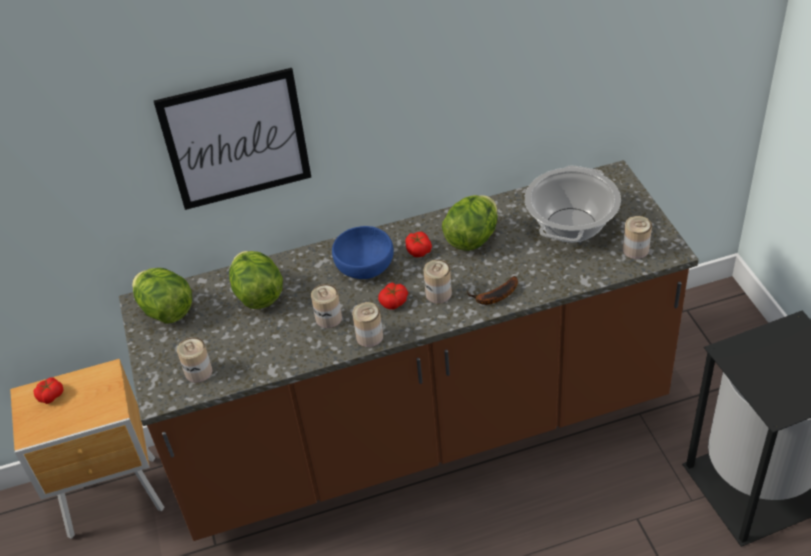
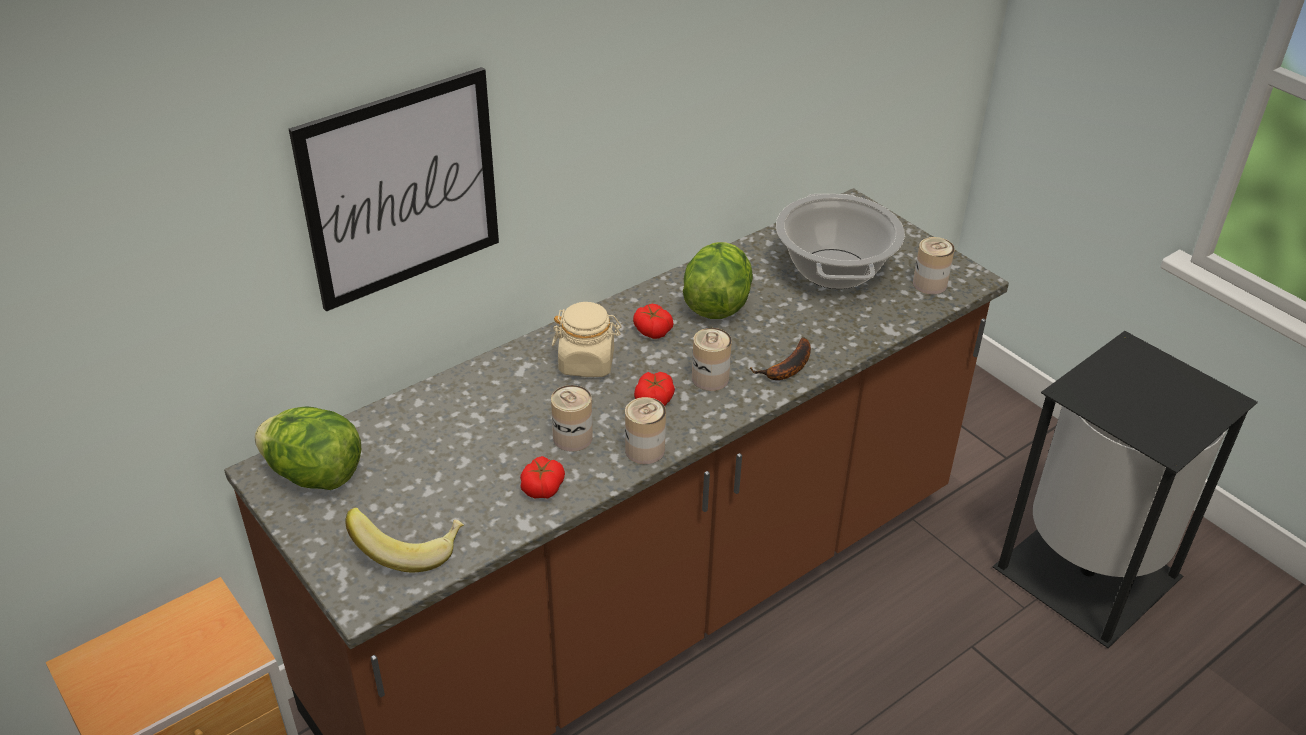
camera: 25 degrees left, 5 degrees down
(50, 395) = (124, 656): tomato -> tomato (542, 487)
(198, 372) = (410, 549): can -> banana
(258, 295) = (451, 427): lettuce -> none
(363, 266) = (587, 363): blue bowl -> beige jar

